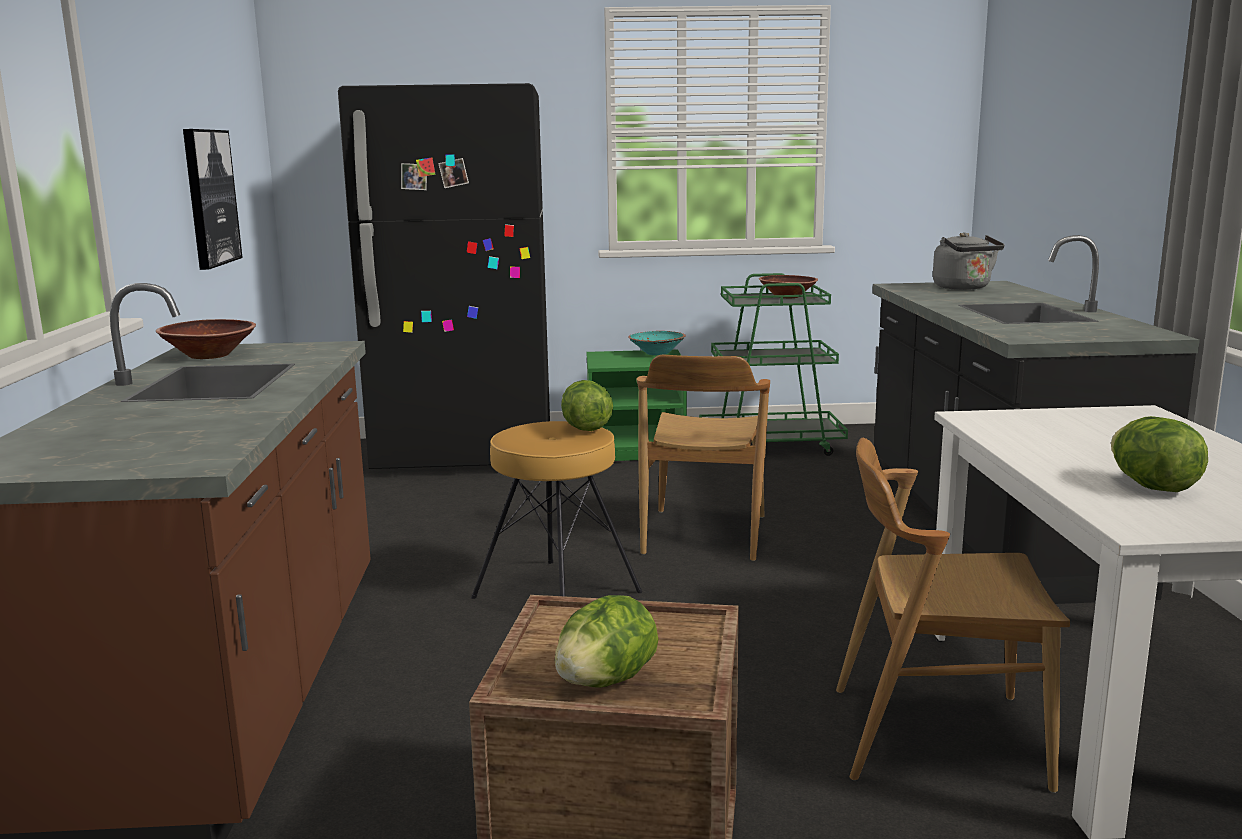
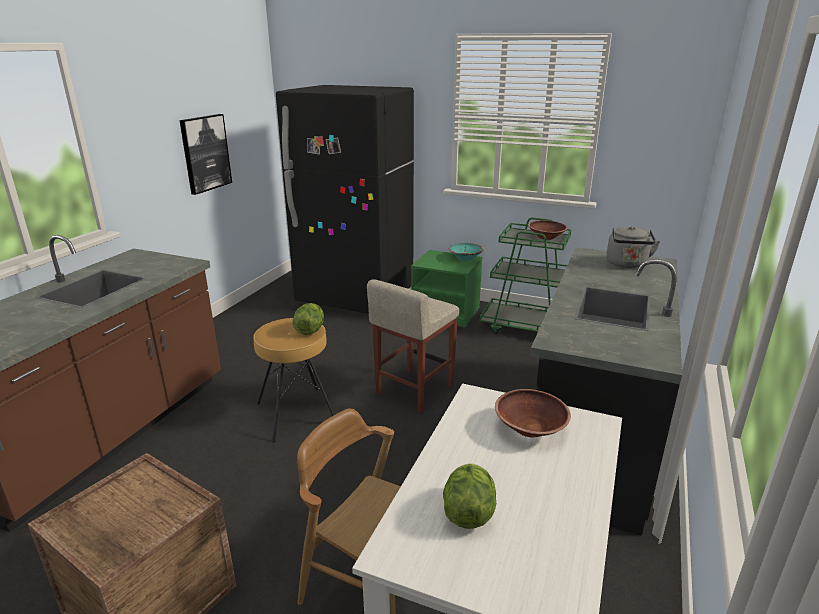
camera: 25 degrees right, 10 degrees up
(209, 355) = (128, 261): brown bowl -> brown bowl (530, 428)
(606, 681) = (98, 531): lettuce -> none
(703, 534) = (414, 390): brown chair -> beige stool

